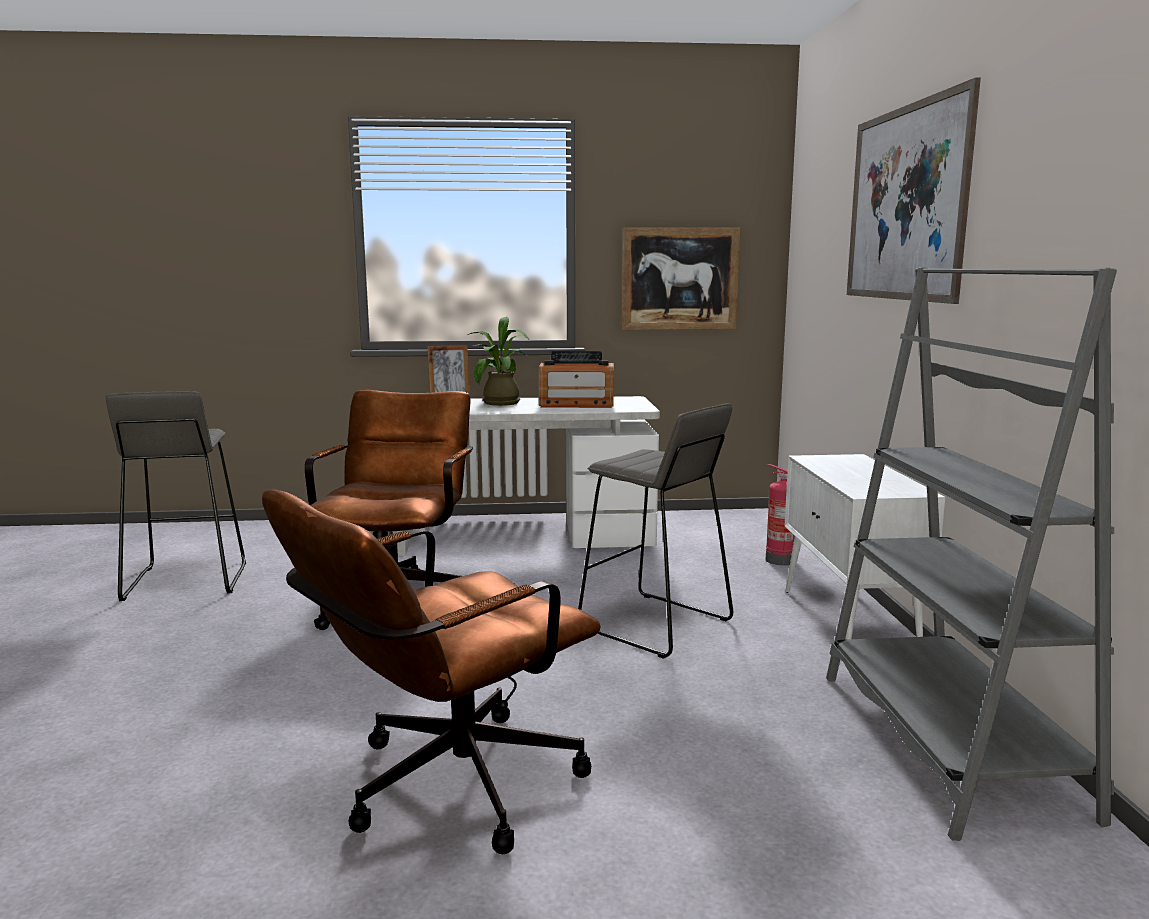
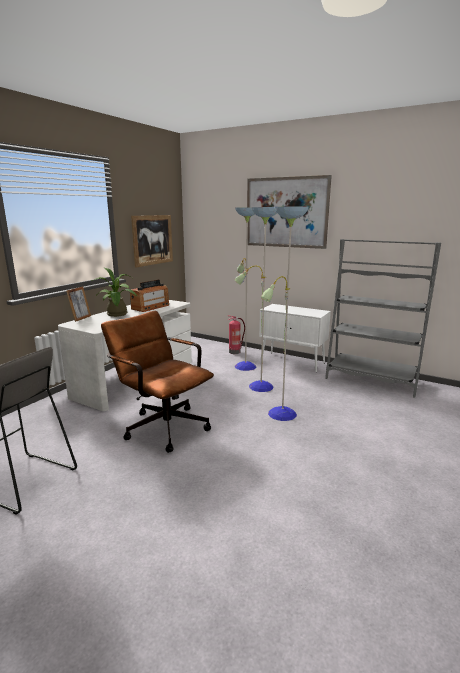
camera: 55 degrees left, 5 degrees up
(444, 789) = (342, 458): brown office chair -> none
(654, 625) = (259, 386): grey stool -> floor lamp

